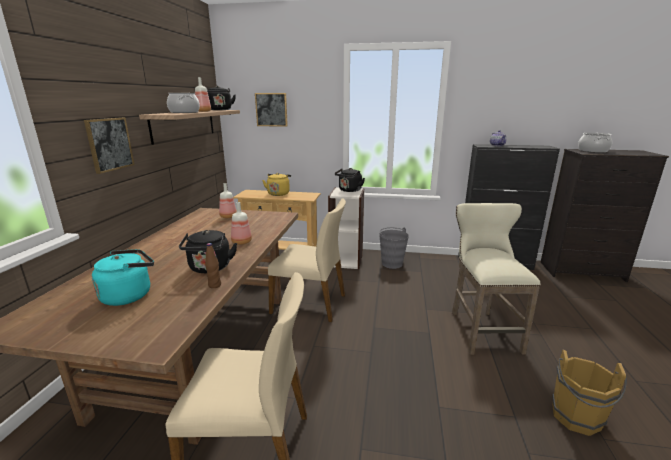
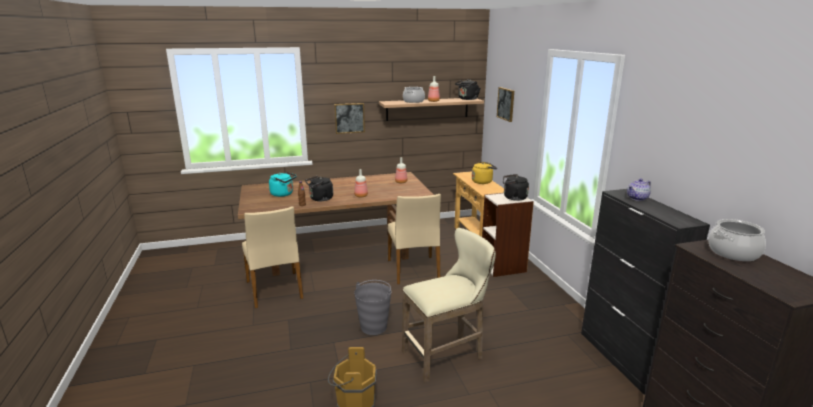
camera: 65 degrees right, 0 degrees up
(392, 264) = (526, 291): grey bucket -> grey bucket (374, 327)

